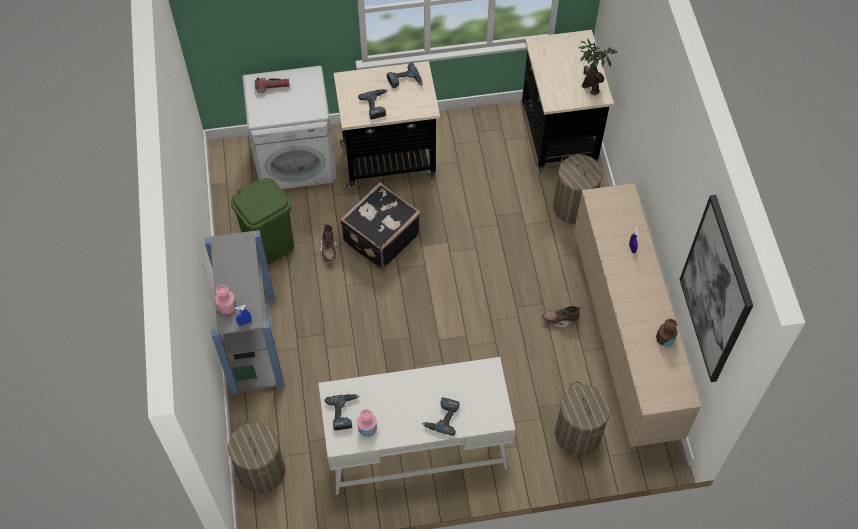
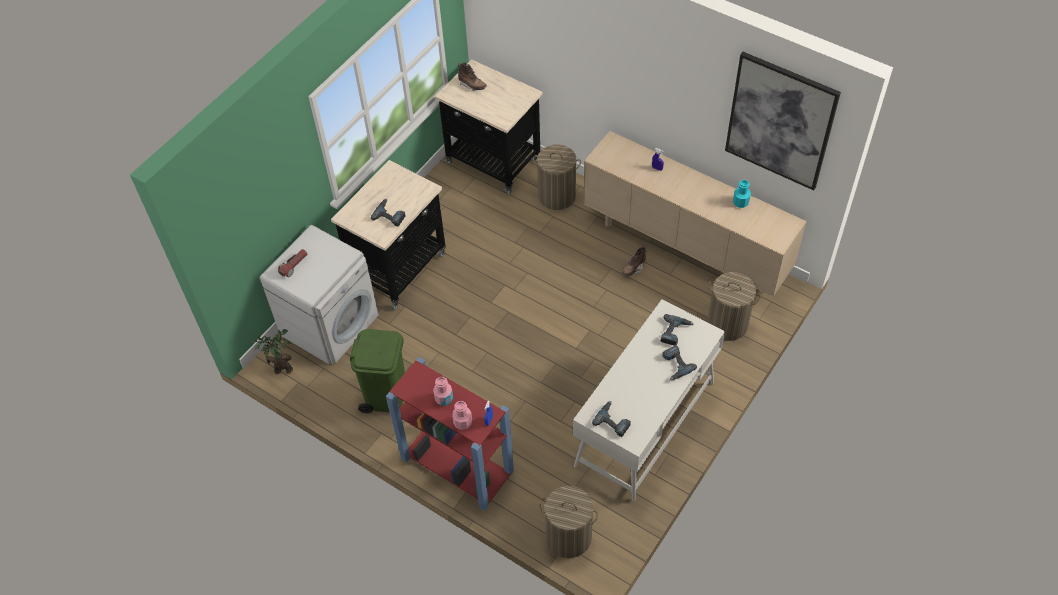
camera: 45 degrees left, 5 degrees down
(253, 343) = (456, 464): grey bookcase -> red bookcase
(329, 250) = (431, 360): brown boot -> brown boot (472, 85)
(367, 428) = (640, 415): pink bottle -> pink bottle (444, 398)
(380, 237) = (456, 321): black suitcase -> none
(405, 80) = (389, 184): power drill -> power drill (675, 332)
(589, 86) = (515, 93): potted plant -> potted plant (281, 369)
(665, 339) = (740, 202): brown bottle -> turquoise bottle

